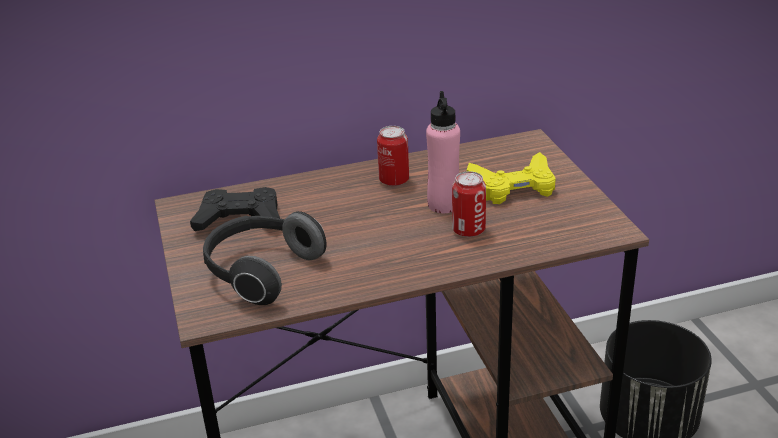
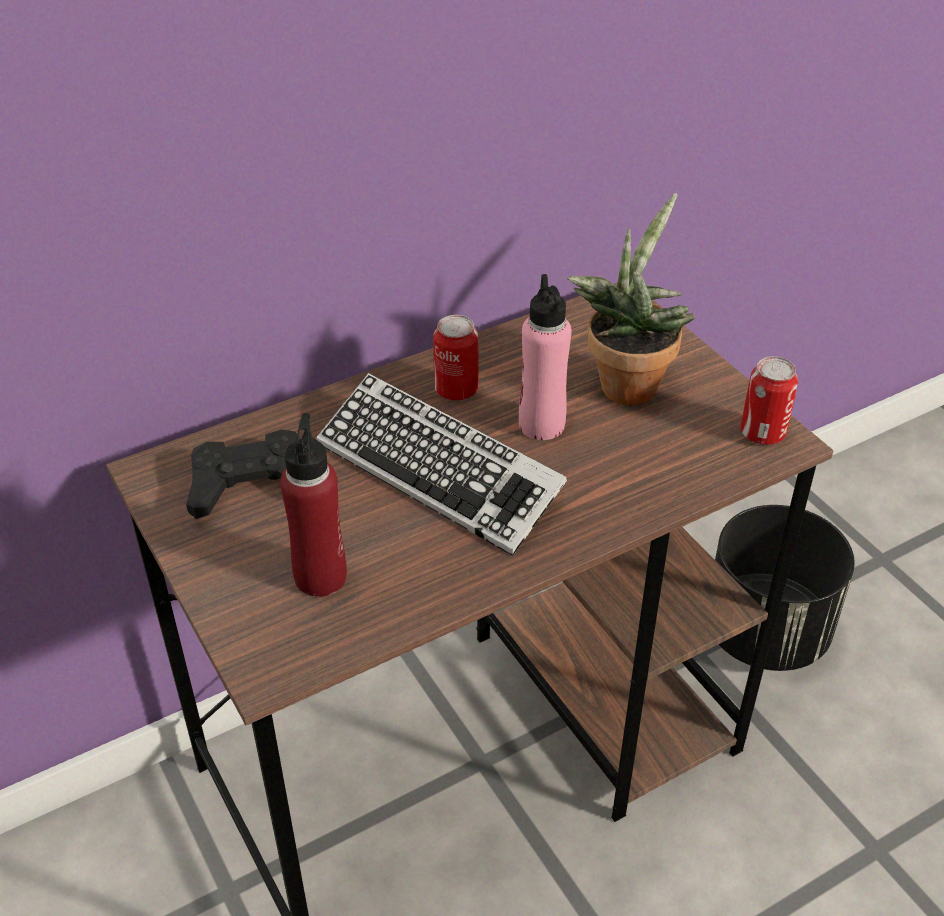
camera: 15 degrees left, 10 degrees up
(261, 272) = (320, 577): headphones -> red bottle
(362, 224) = (438, 473): none -> keyboard
(468, 230) = (591, 465): can -> can (762, 433)
(513, 186) = (626, 382): yellow game controller -> potted plant

